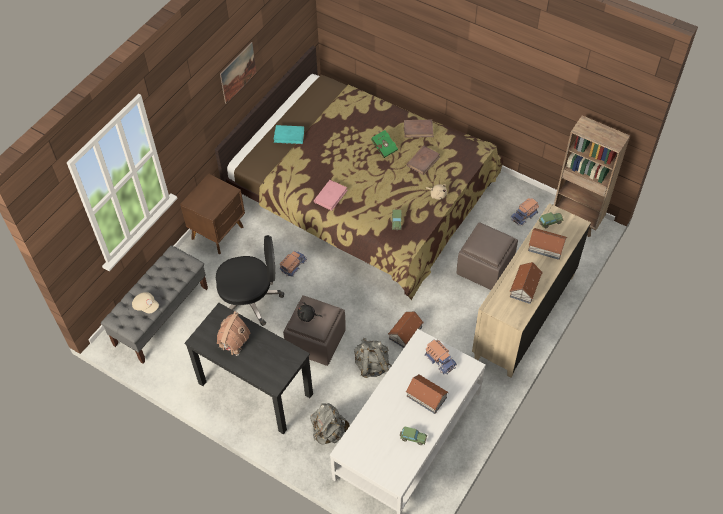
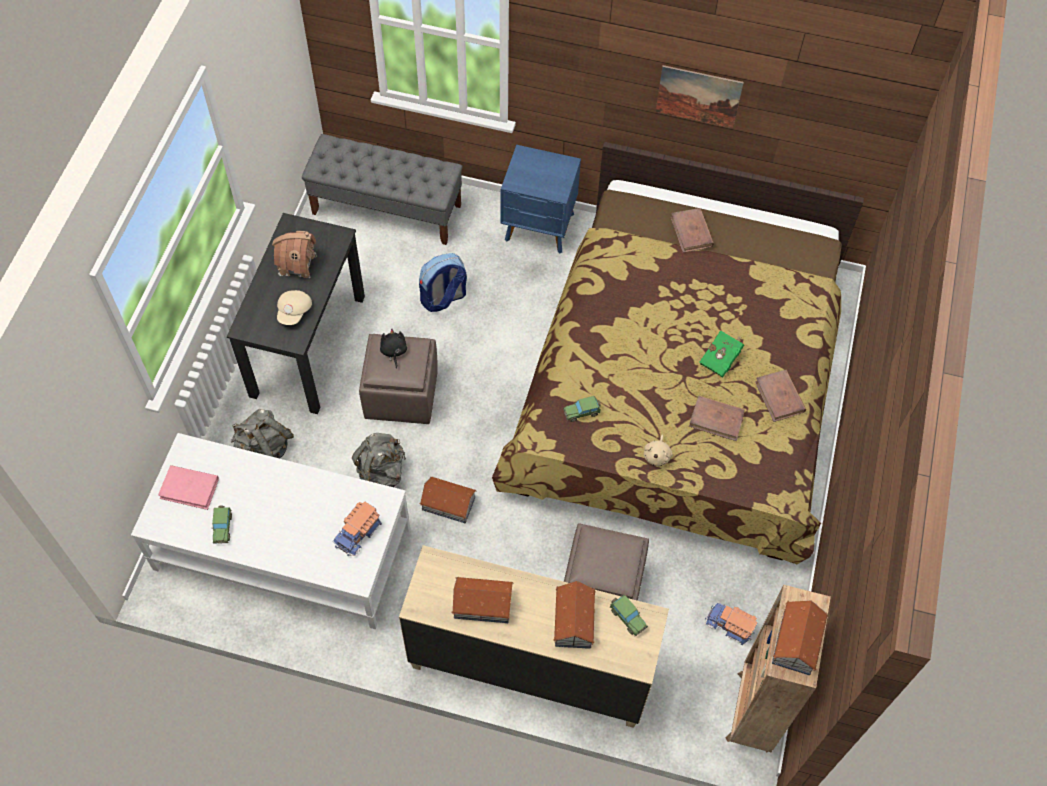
camera: 70 degrees right, 5 degrees up
(146, 306) = (356, 169): beige cap -> beige cap (295, 312)
(218, 232) = (540, 228): brown nightstand -> blue nightstand
(251, 300) = (443, 298): black office chair -> backpack
(289, 135) = (691, 232): turquoise book -> brown book
(293, 265) = (516, 331): toy truck -> none
(330, 196) = (599, 315): pink book -> pink book (190, 488)
(426, 397) = (292, 530): toy house -> toy house (796, 642)

